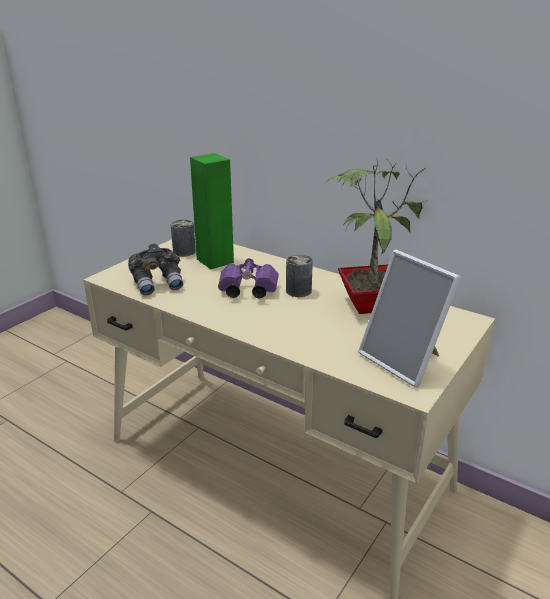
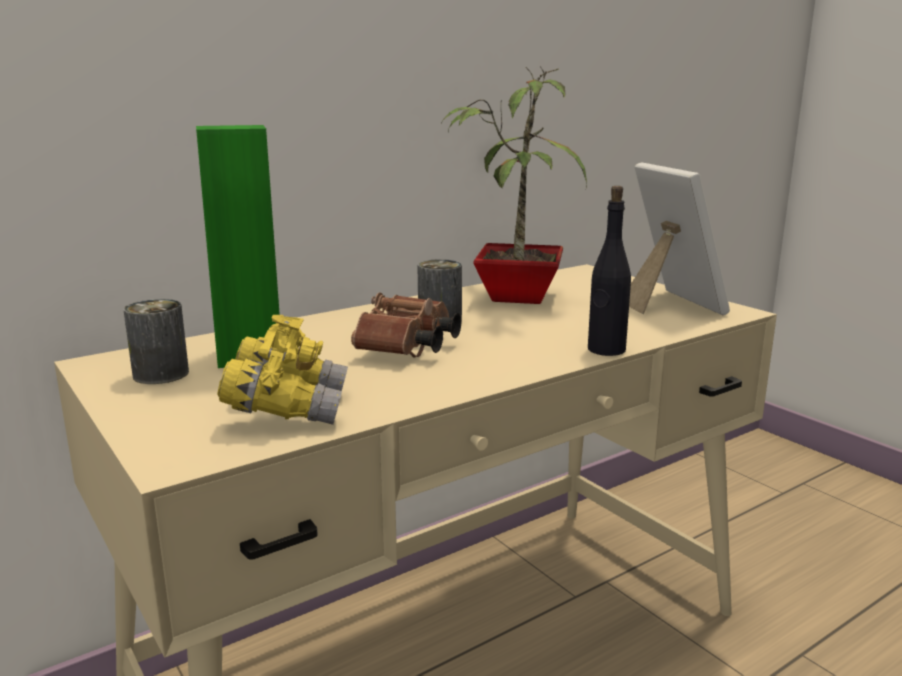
camera: 70 degrees left, 10 degrees down
(158, 283) = (287, 409): grey binoculars -> yellow binoculars
(246, 291) = (407, 348): purple binoculars -> brown binoculars
(281, 346) = (606, 350): none -> black bottle
(404, 361) = (668, 304): picture frame -> picture frame turned 90 degrees counterclockwise

